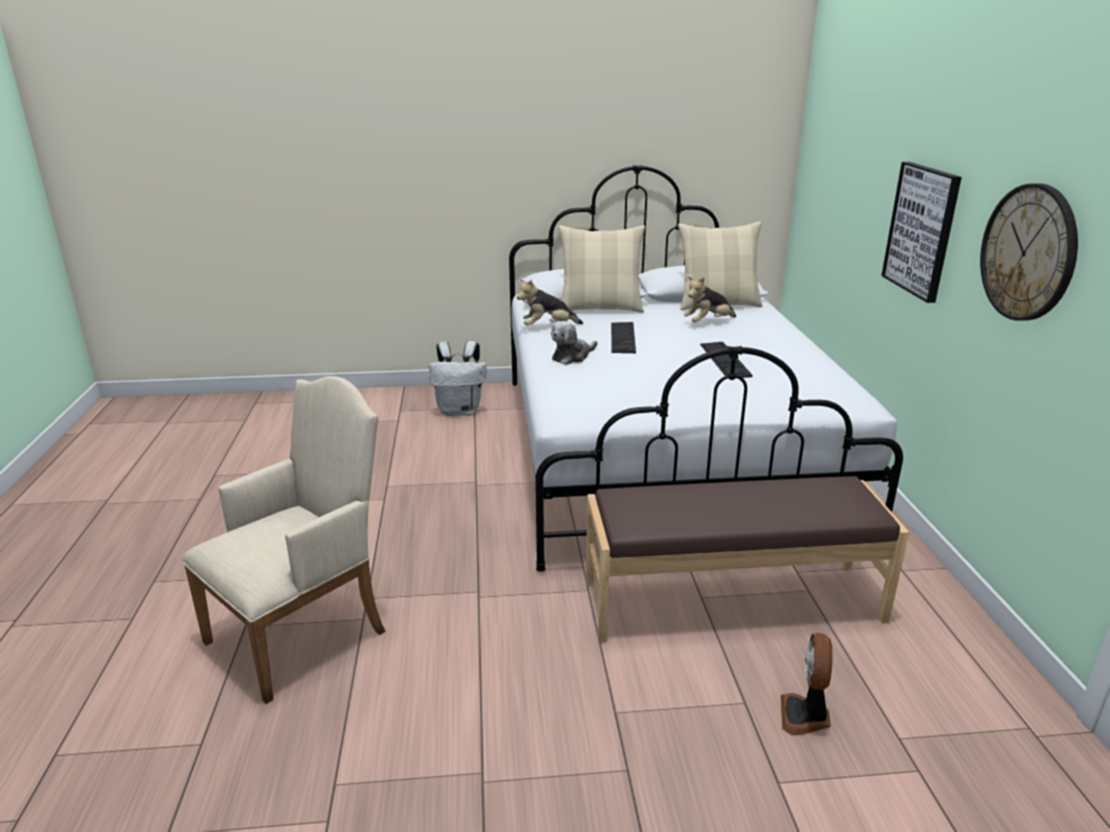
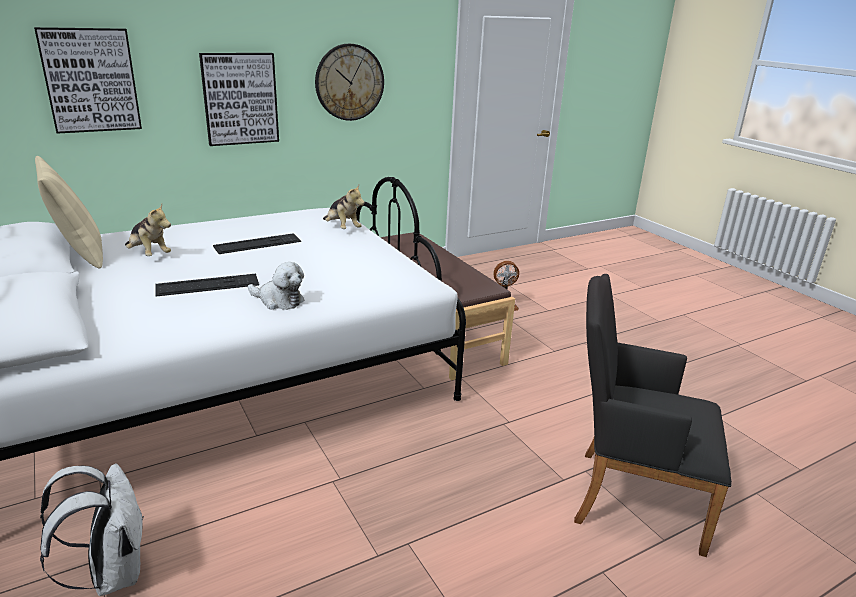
camera: 115 degrees left, 0 degrees up
(306, 631) = (628, 497): beige armchair -> black armchair
(548, 327) = (178, 328): plush toy -> plush toy (342, 228)
(600, 308) = (90, 309): beige pillow -> none
(849, 173) = (90, 80): none -> picture

